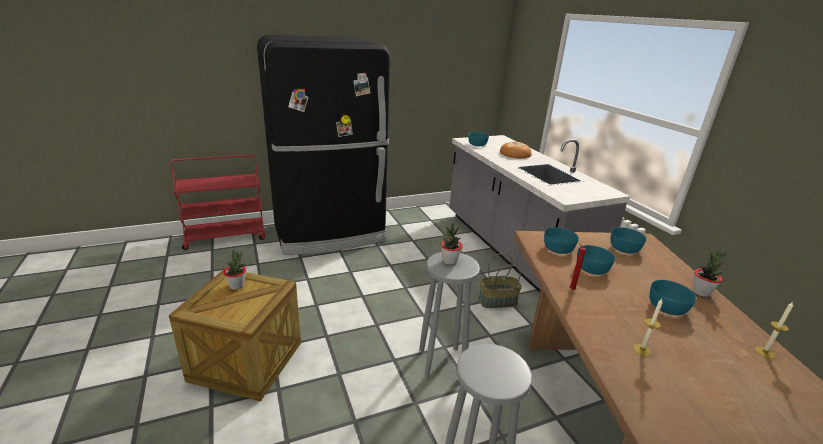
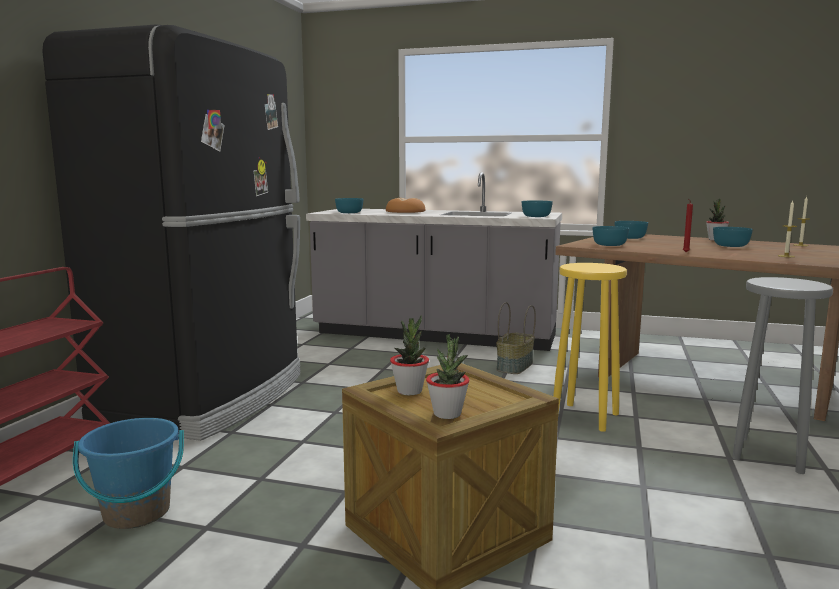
camera: 50 degrees left, 15 degrees down
(213, 274) = (136, 513): none -> blue bucket
(441, 361) = (584, 417): grey stool -> yellow stool
(449, 261) = (585, 266): potted plant -> potted plant (447, 414)
(591, 268) = (655, 245): turquoise bowl -> turquoise bowl (536, 216)

